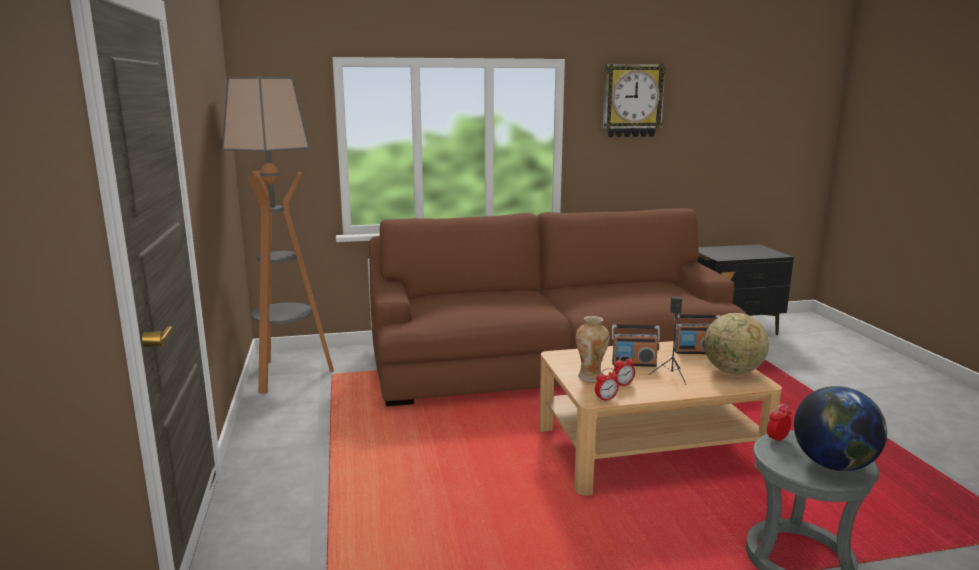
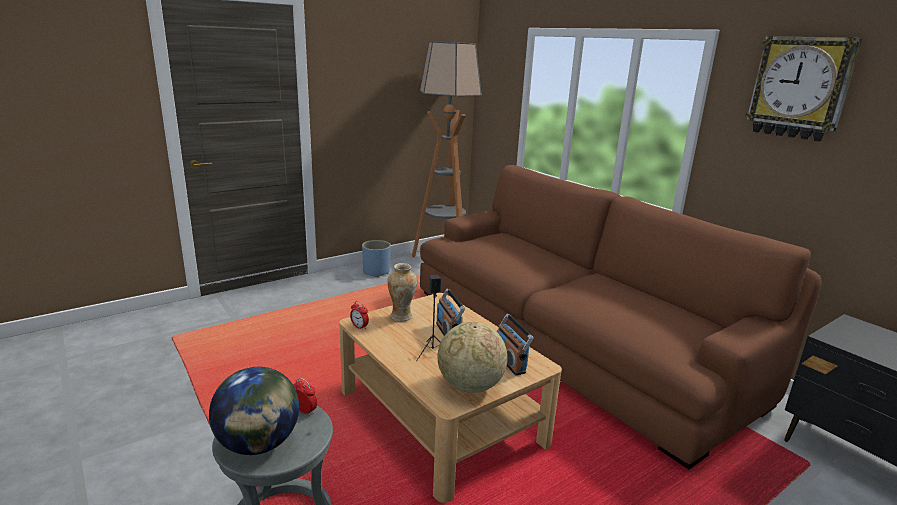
camera: 65 degrees right, 5 degrees up
(283, 425) = (376, 272): none -> blue planter
(623, 384) = (395, 331): alarm clock -> none

